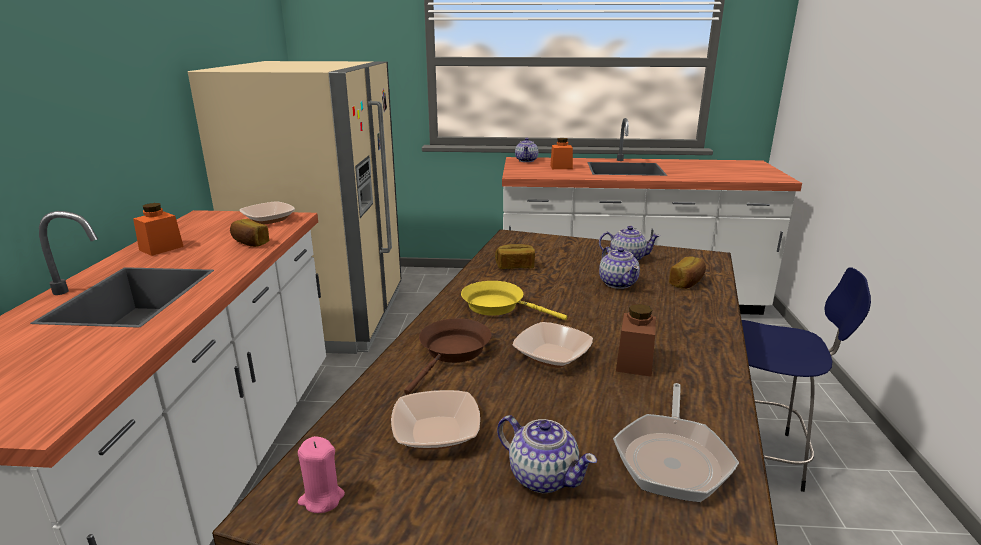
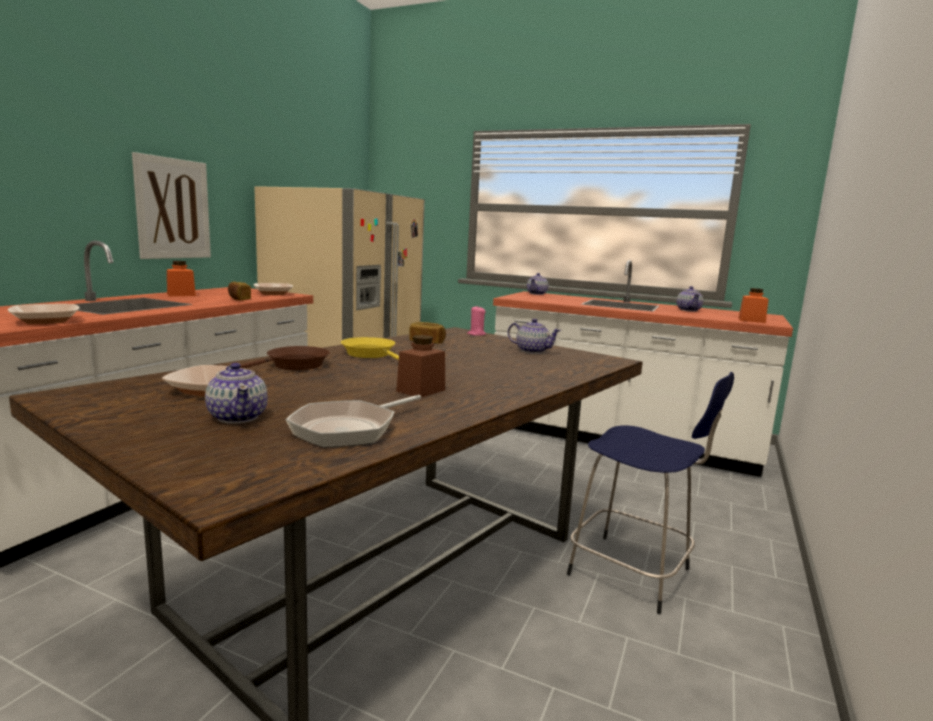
camera: 20 degrees right, 10 degrees down
(110, 128) = (173, 209): none -> picture
(321, 498) = (87, 397): pink candle -> pink candle (476, 334)
(552, 355) = (362, 378): bowl -> bowl (46, 321)
(561, 167) = (560, 299): orange jar -> orange jar (751, 320)
(618, 283) = (495, 359): teapot -> teapot (688, 310)
(687, 283) = (560, 367): bread -> none

